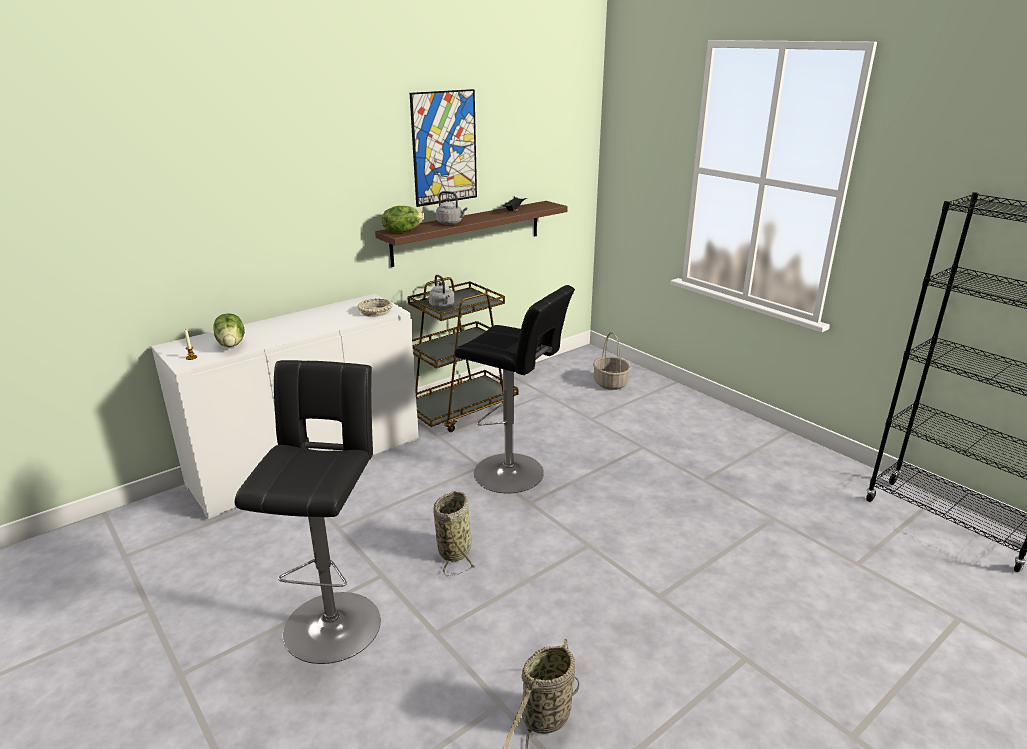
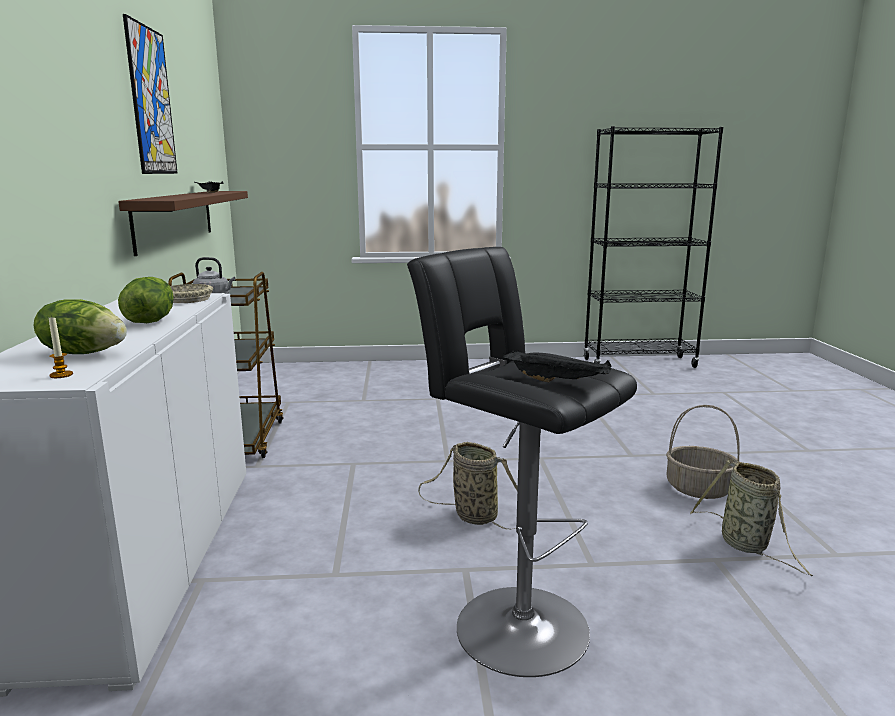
camera: 55 degrees left, 10 degrees down
(293, 478) = (557, 381): none -> black tray
(402, 231) = (158, 199): lettuce -> lettuce (150, 321)
(450, 223) = (186, 196): grey kettle -> none
(513, 474) = (392, 453): black stool -> none
(610, 383) = (324, 377): basket -> basket (698, 489)

